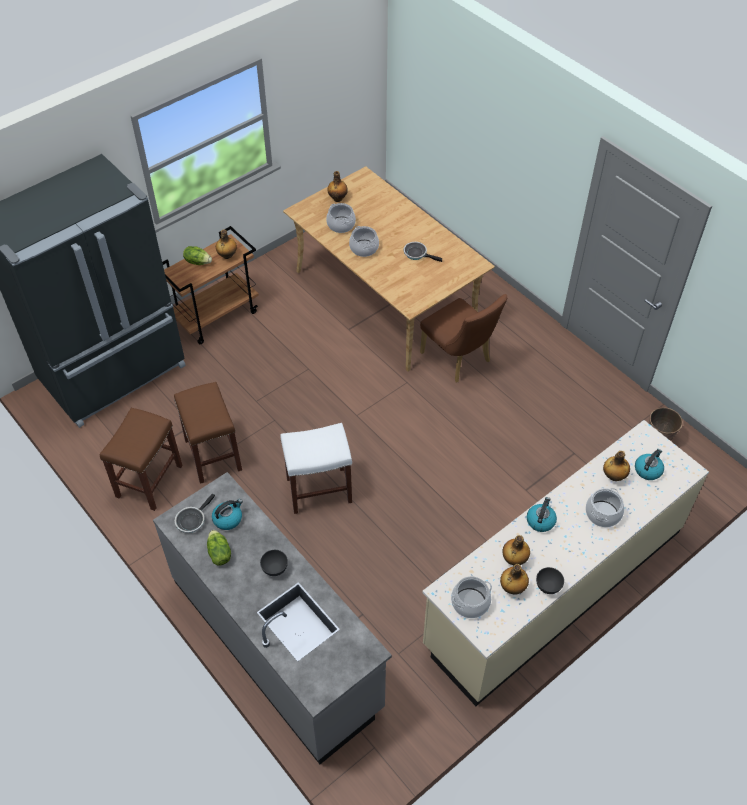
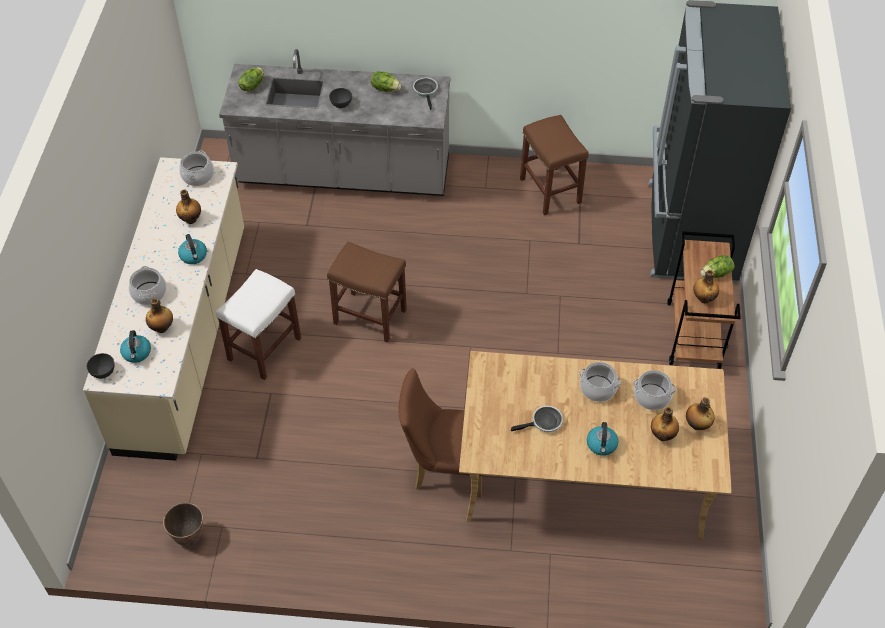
camera: 135 degrees right, 0 degrees up
(214, 455) = (533, 237): brown stool -> brown stool (369, 317)
(228, 519) = (405, 107): kettle -> kettle (601, 445)
(318, 490) = (429, 271): white stool -> white stool (264, 348)
(326, 666) = (252, 85): none -> lettuce
(512, 588) = (177, 202): bottle -> bottle (662, 435)
(548, 586) = (152, 219): grey bowl -> grey bowl (103, 372)

